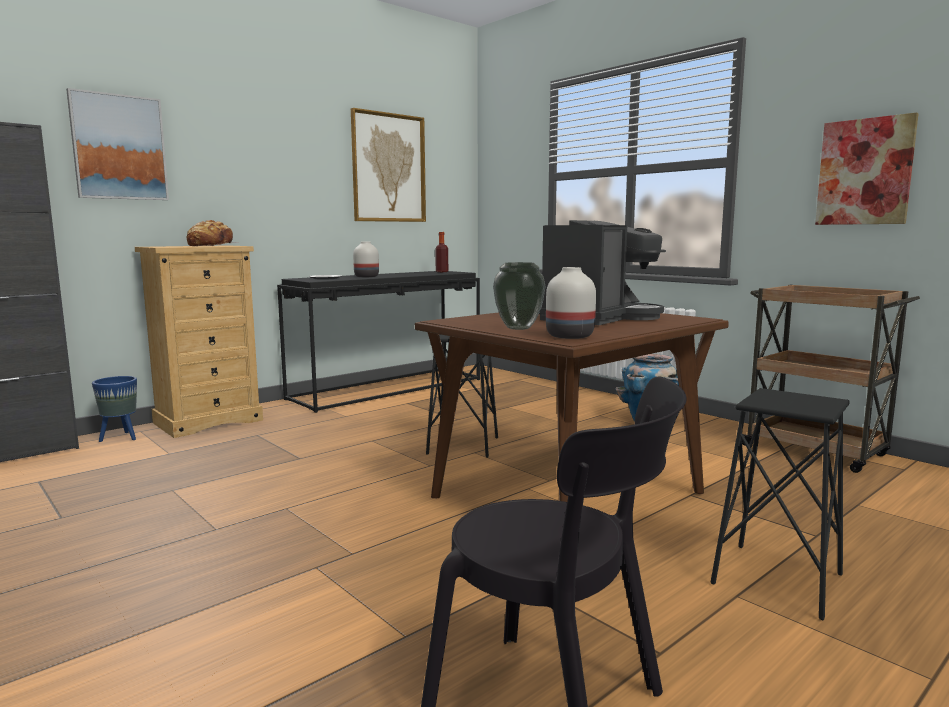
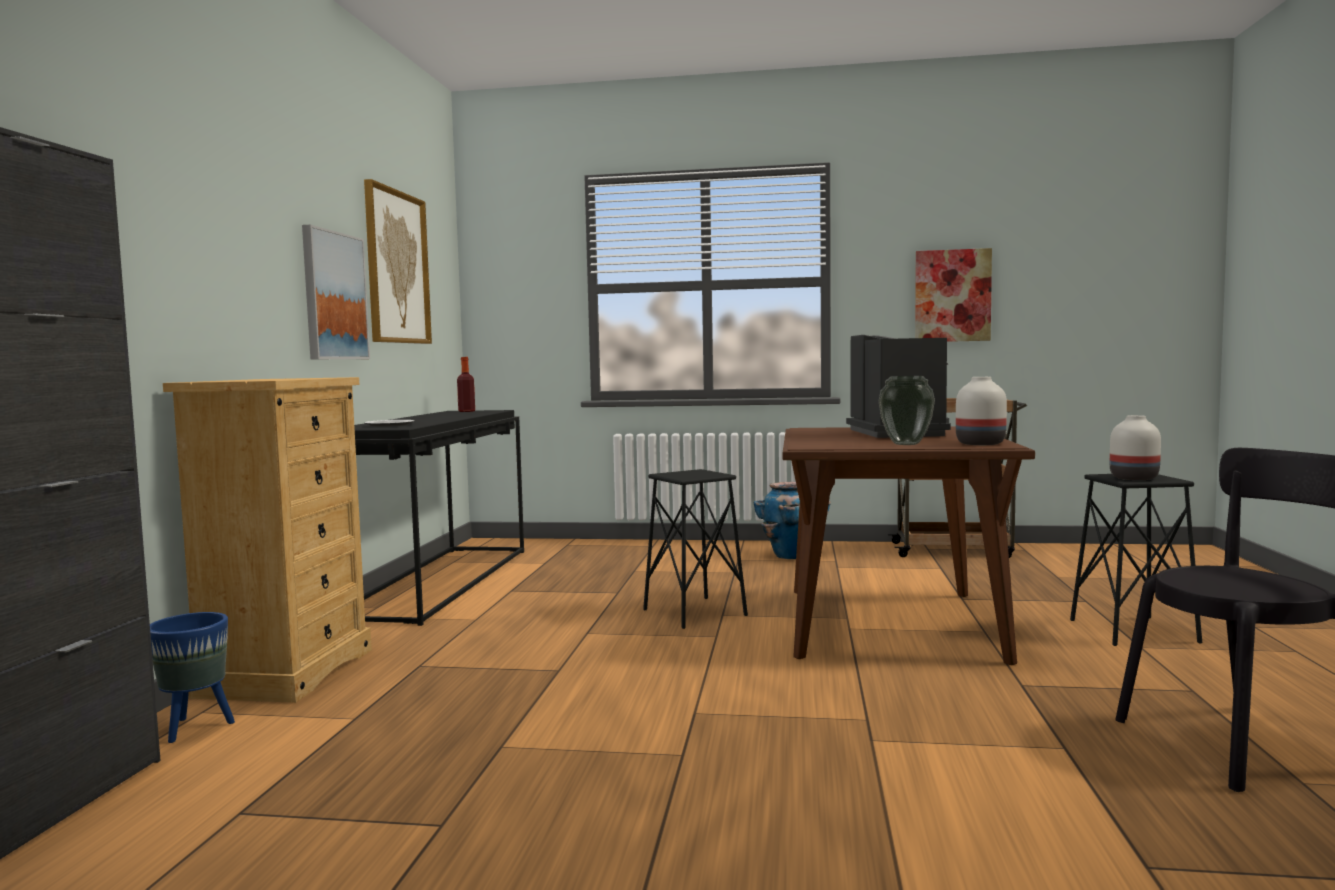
camera: 40 degrees left, 5 degrees down
(119, 147) = (138, 208): picture -> picture (334, 296)
(211, 245) = (277, 378): bread -> none
(366, 277) = (427, 420): white vase -> white vase (1132, 478)

